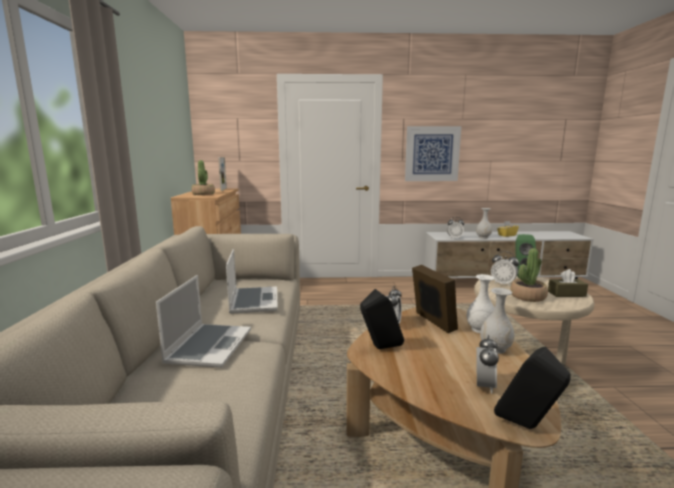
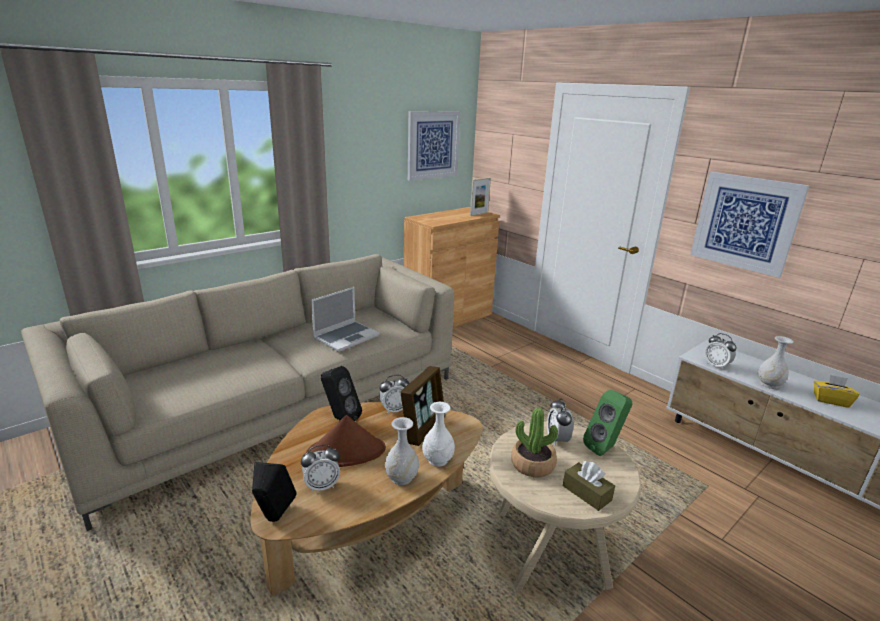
camera: 50 degrees right, 10 degrees up
(174, 127) = (433, 145): none -> picture
(203, 194) = (439, 218): potted plant -> none
(209, 346) = (260, 354): laptop -> none
(438, 360) = (346, 452): none -> brown hat

